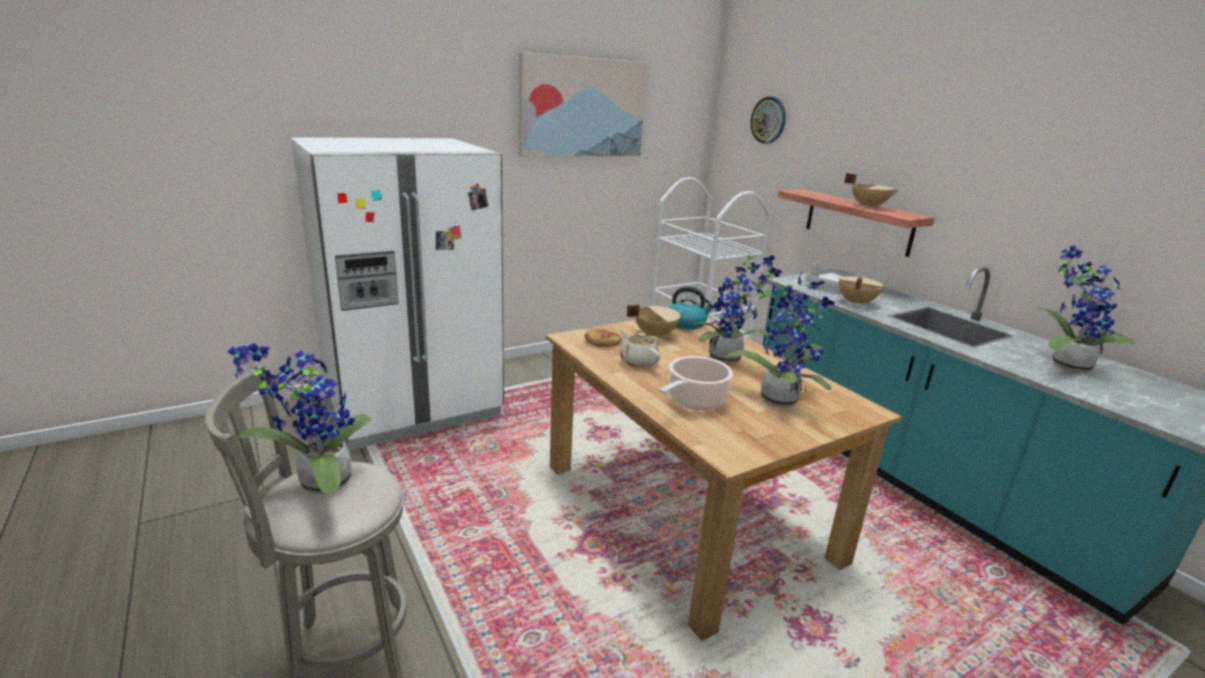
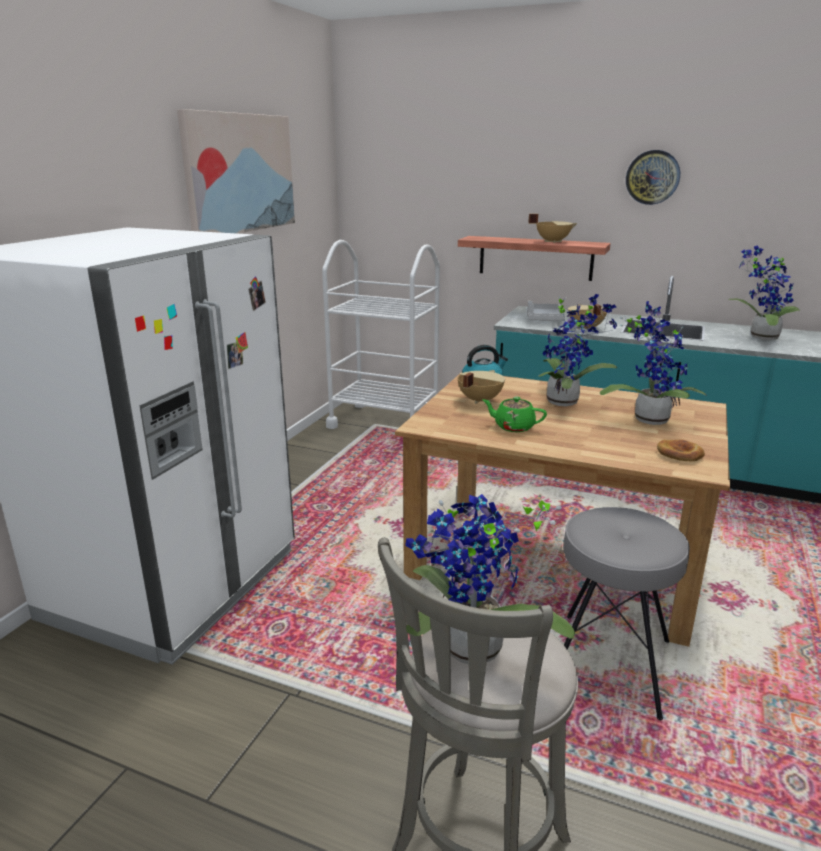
camera: 35 degrees left, 0 degrees up
(602, 341) = (452, 420): bread -> bread (680, 454)
(610, 610) = (608, 664): none -> grey stool
(638, 362) = (513, 427): beige teapot -> green teapot
(694, 401) = (608, 442): cooking pot -> none
(768, 120) = (413, 171): wall clock -> wall clock (652, 177)

